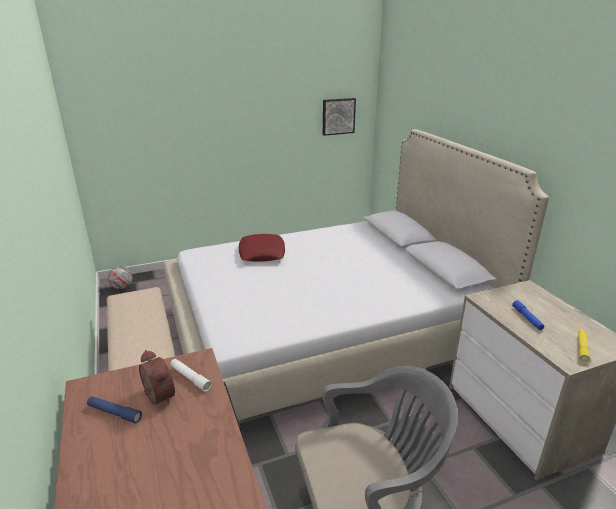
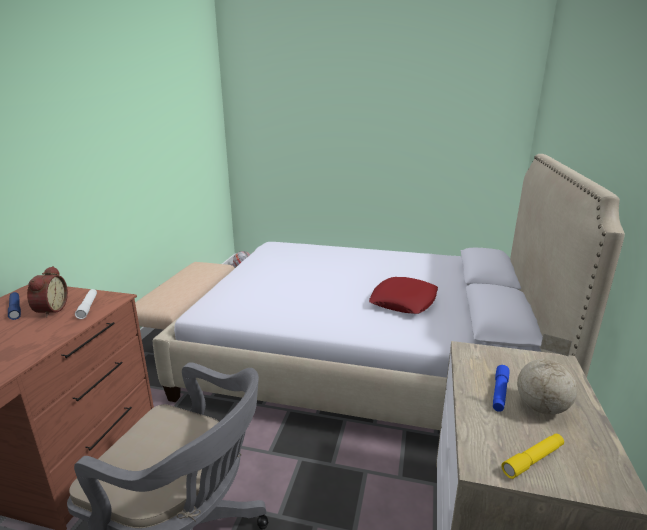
camera: 35 degrees right, 5 degrees down
(262, 253) = (323, 257): red pillow -> red pillow (404, 301)
(338, 116) = (480, 142): picture -> none
(552, 318) = (540, 407): none -> globe

